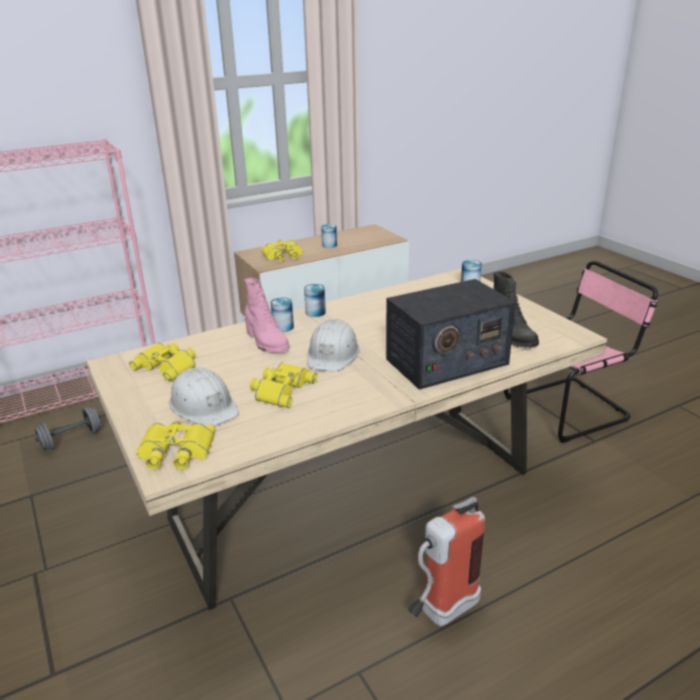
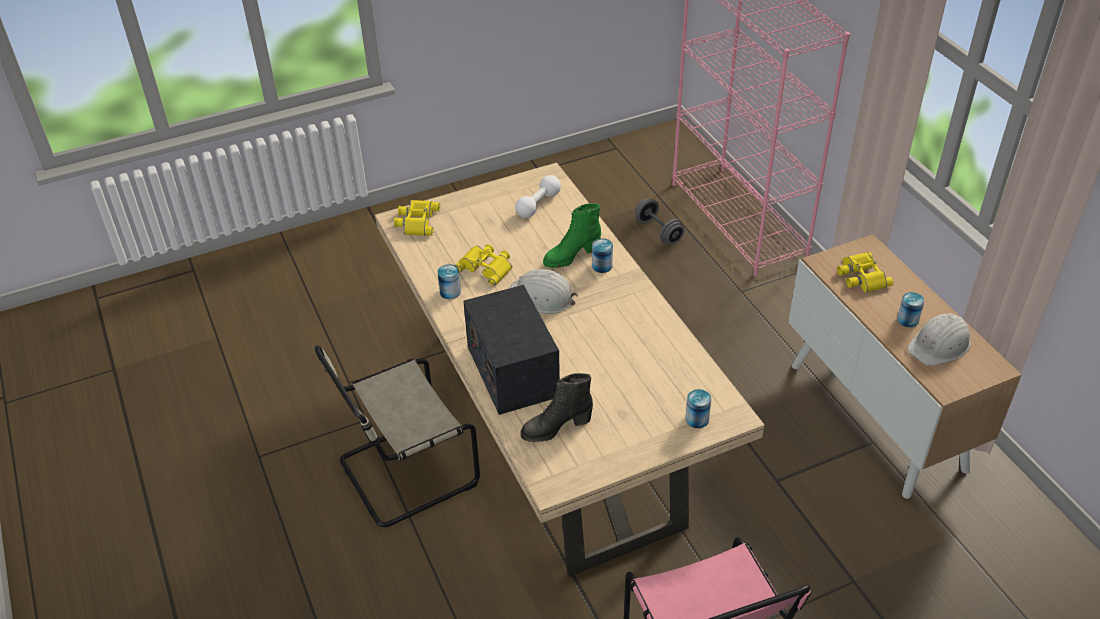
camera: 95 degrees right, 15 degrees up
(168, 366) = (538, 204): yellow binoculars -> white dumbbell
(204, 406) = (471, 228): white hard hat -> white hard hat (940, 345)
(266, 342) = (571, 256): pink boot -> green boot
(315, 312) = (634, 287): can -> can (450, 292)
(441, 613) = (403, 473): fire extinguisher -> beige chair

